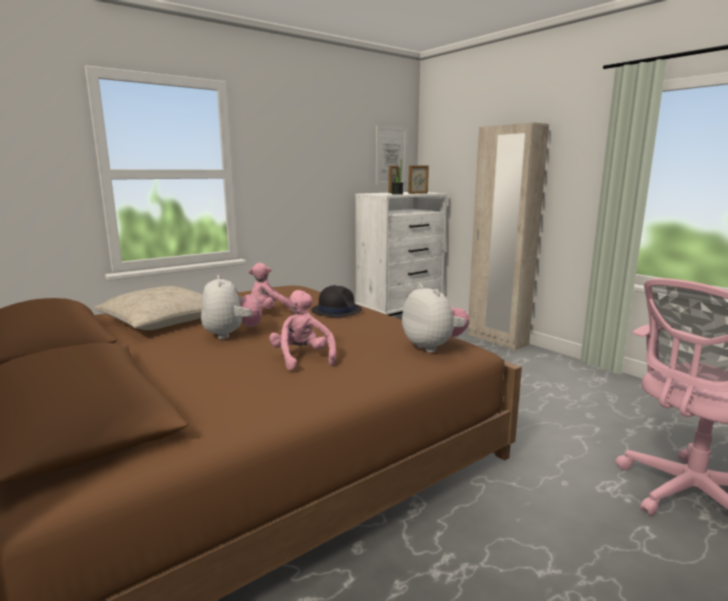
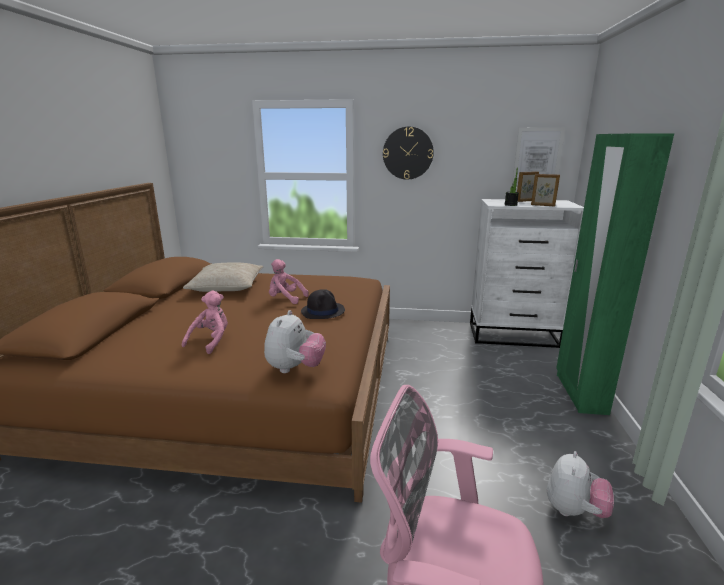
camera: 45 degrees right, 5 degrees up
(232, 334) = (227, 309): plush toy -> plush toy (574, 510)
(287, 147) = (408, 153): none -> wall clock
(497, 340) = (580, 393): beige wardrobe -> green wardrobe

